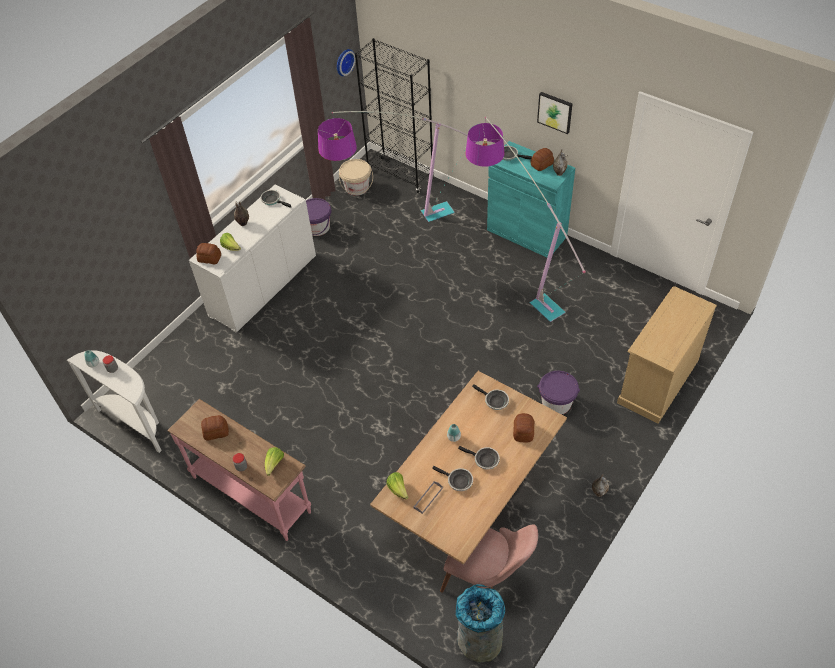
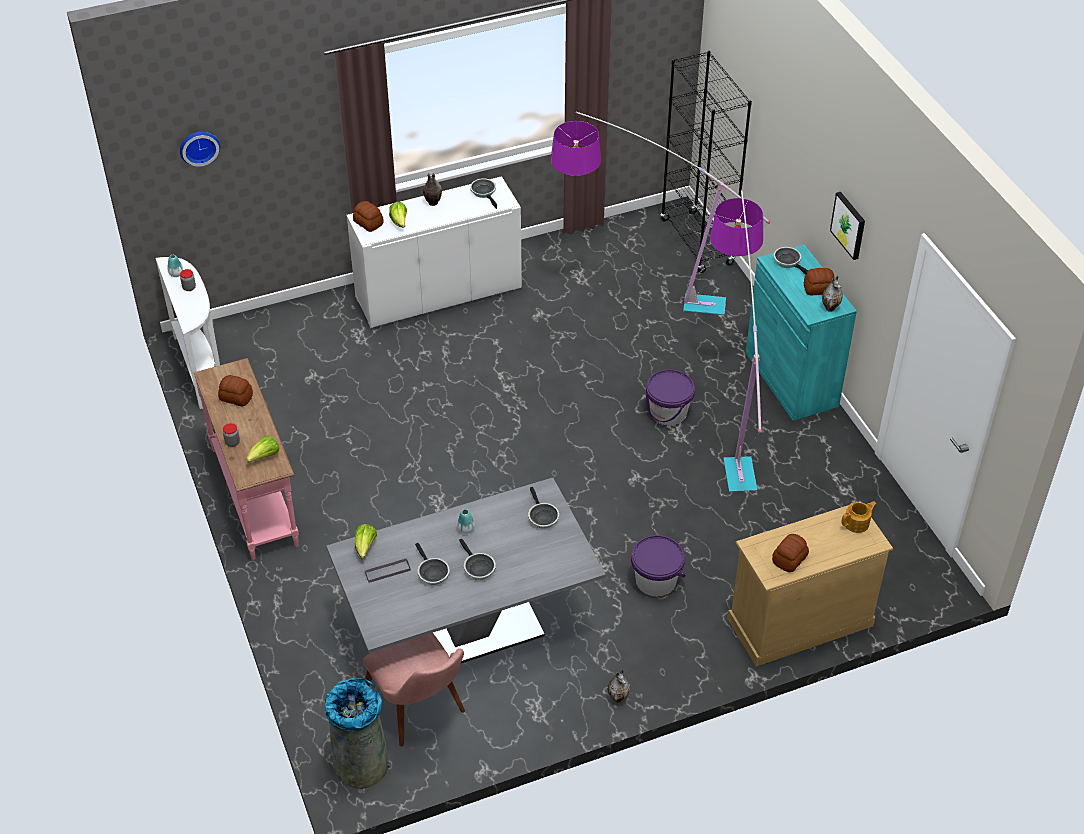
camera: 30 degrees right, 5 degrees down
(317, 227) = (550, 257): purple bucket -> purple bucket (668, 412)
(343, 61) = (665, 66): wall clock -> wall clock (199, 146)
(357, 187) = (633, 233): beige bucket -> none
(471, 503) = (468, 629): brown dining table -> grey dining table
(523, 431) = (545, 563): bread -> bread (790, 559)
(684, 300) = (857, 523): none -> teapot

